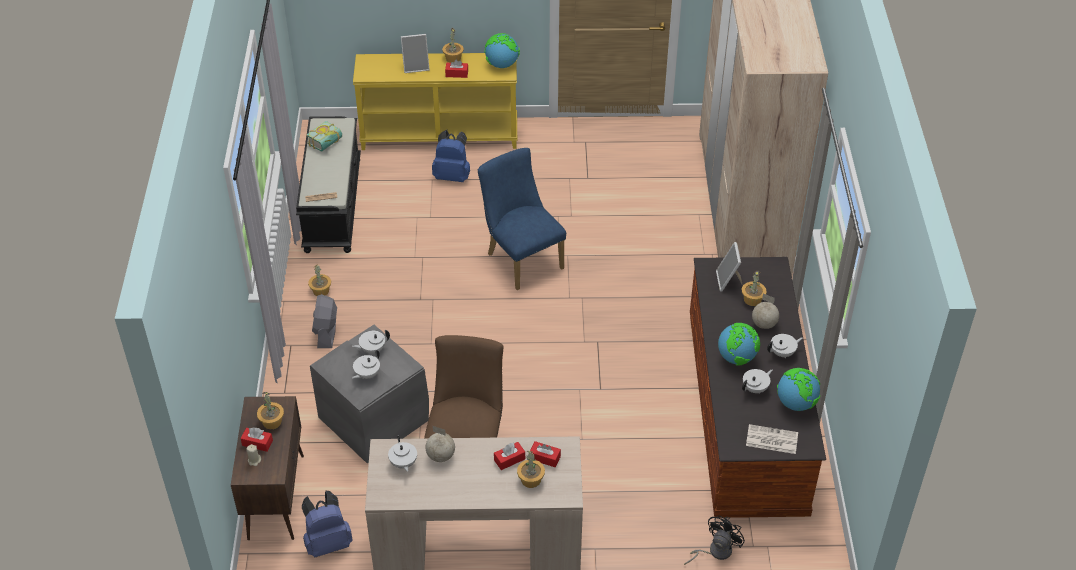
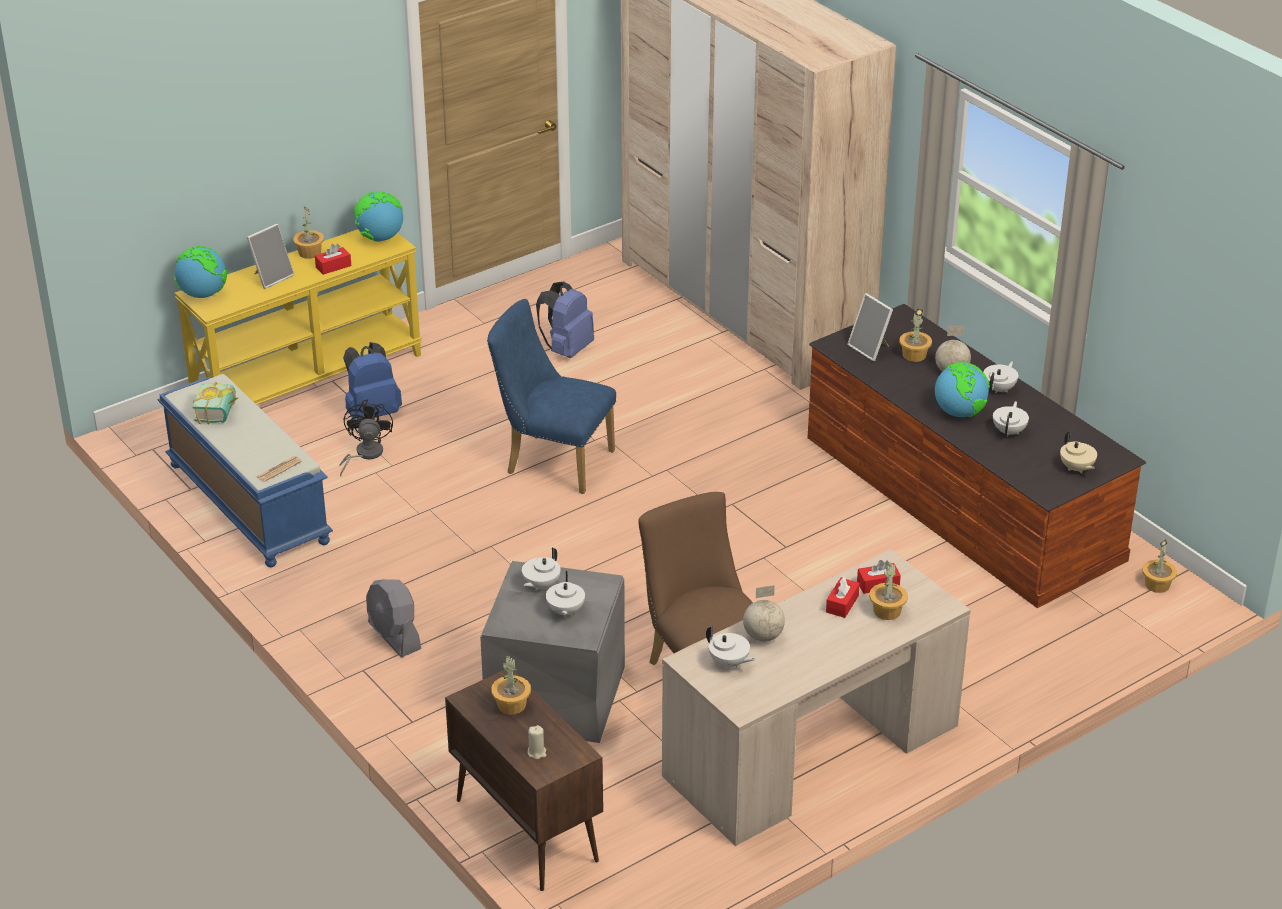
camera: 35 degrees left, 10 degrees down
(257, 443) = (519, 734): red tissue box -> none
(321, 291) = (337, 597): potted plant -> potted plant (1157, 585)
(328, 542) = (643, 843): blue backpack -> blue backpack (567, 349)
(332, 204) = (246, 503): black bench -> blue bench
(715, 551) = (1072, 638): black fan -> black fan (364, 454)
(771, 440) = (1076, 468): newspaper -> beige teapot
(796, 403) = (1063, 426): globe -> globe (203, 294)

